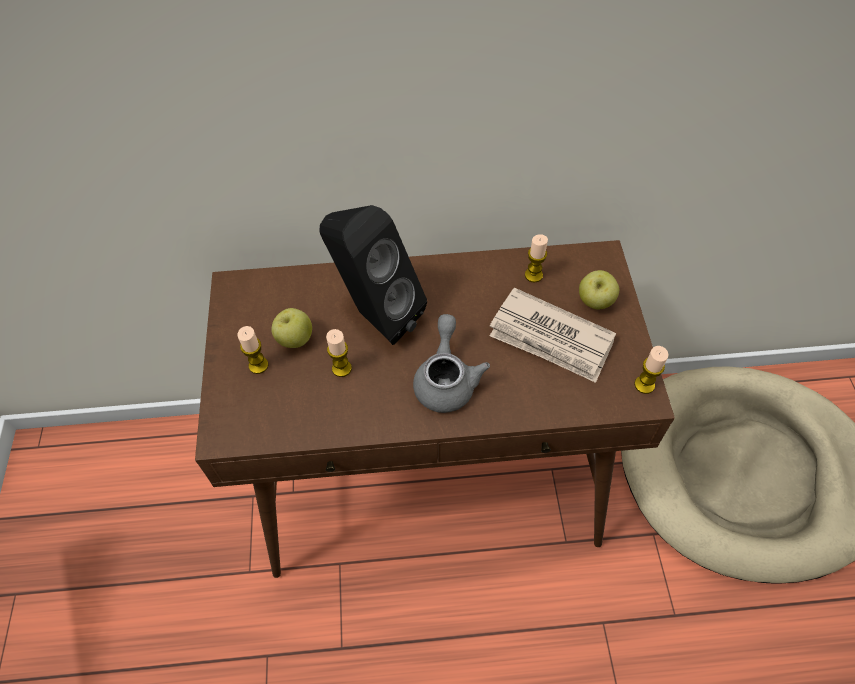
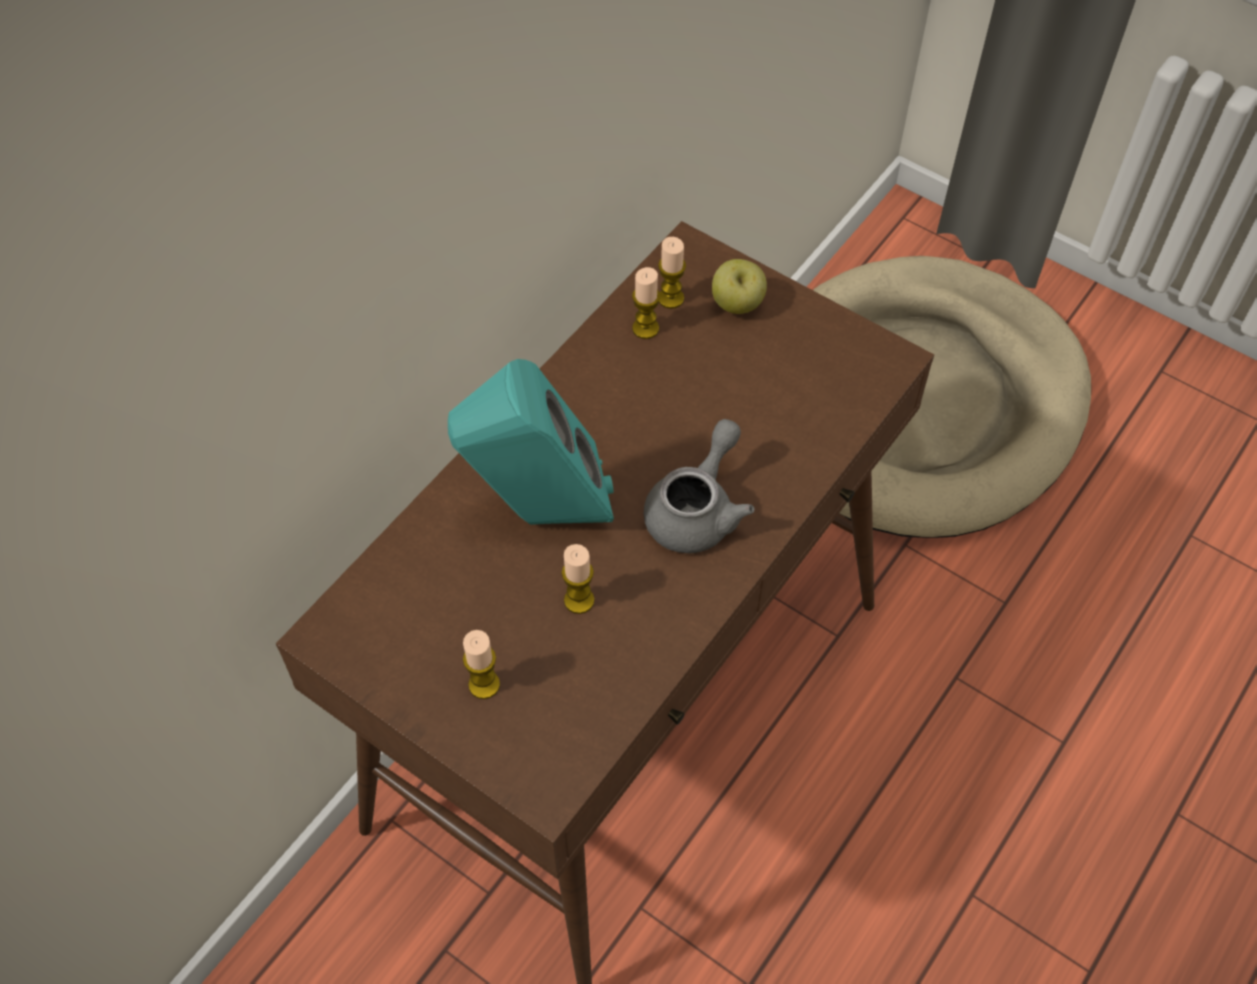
camera: 50 degrees left, 0 degrees up
(295, 339) = (486, 620): apple -> none
(375, 315) = (538, 514): black speaker -> turquoise speaker
(446, 379) = (697, 510): grey teapot -> grey teapot turned 75 degrees clockwise
(551, 339) = (743, 378): newspaper -> none
(644, 385) = (875, 347): candle -> candle (670, 298)

